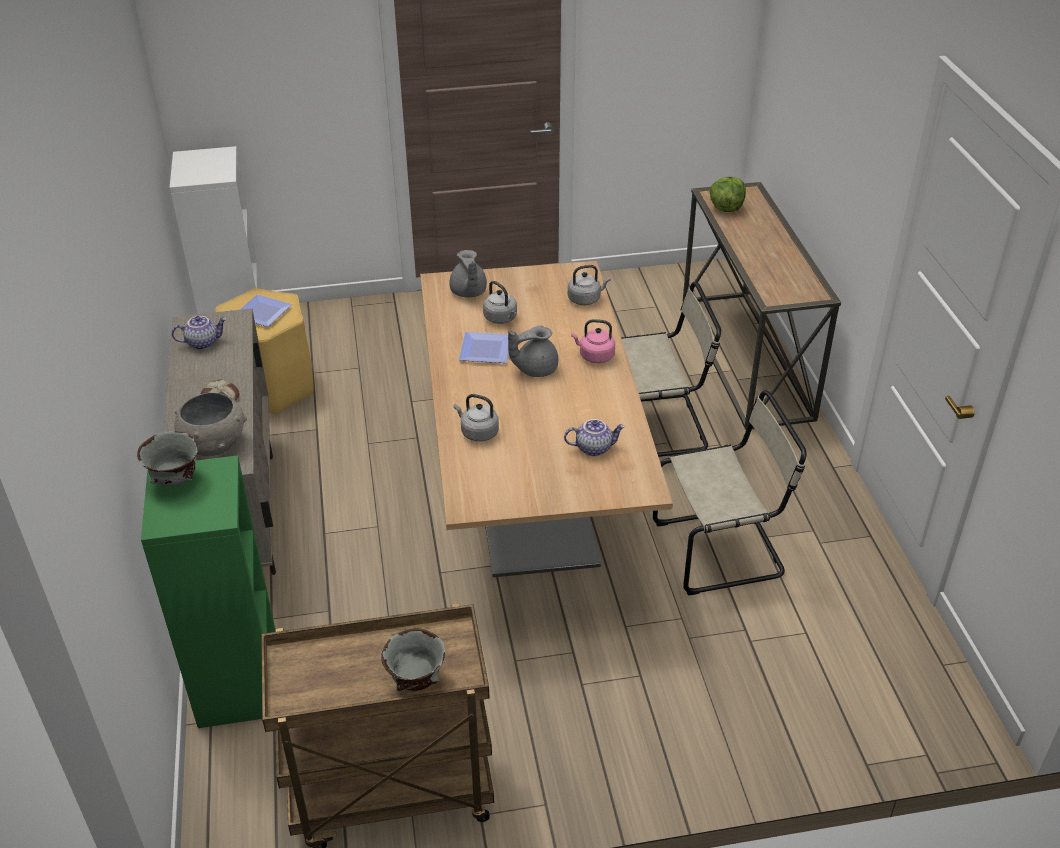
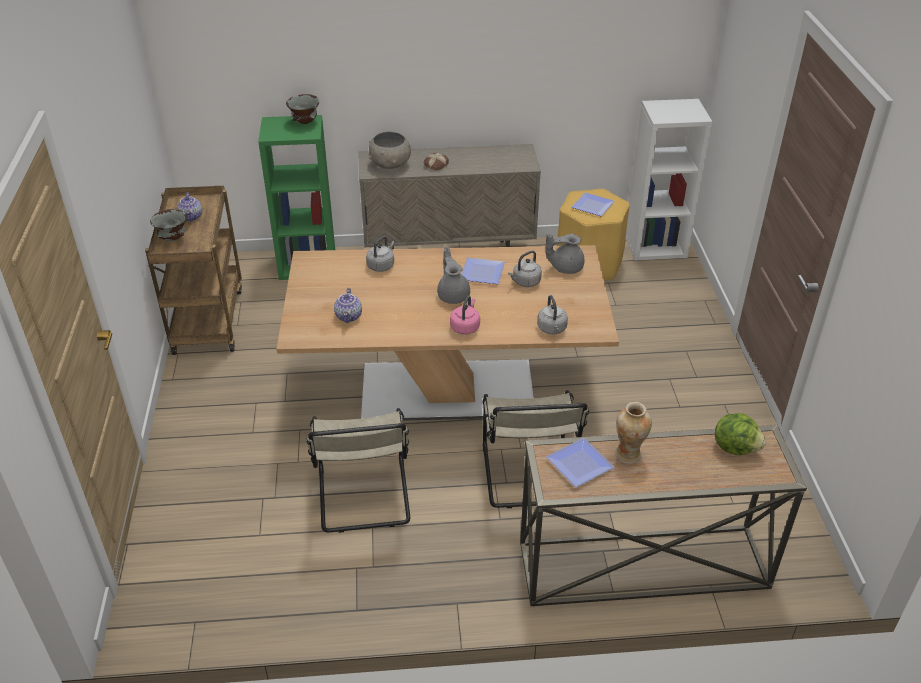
camera: 95 degrees right, 0 degrees up
(203, 342) = (499, 155): teapot -> teapot (192, 217)
(757, 257) = (628, 455): none -> vase
(781, 282) = (577, 464): none -> plate

